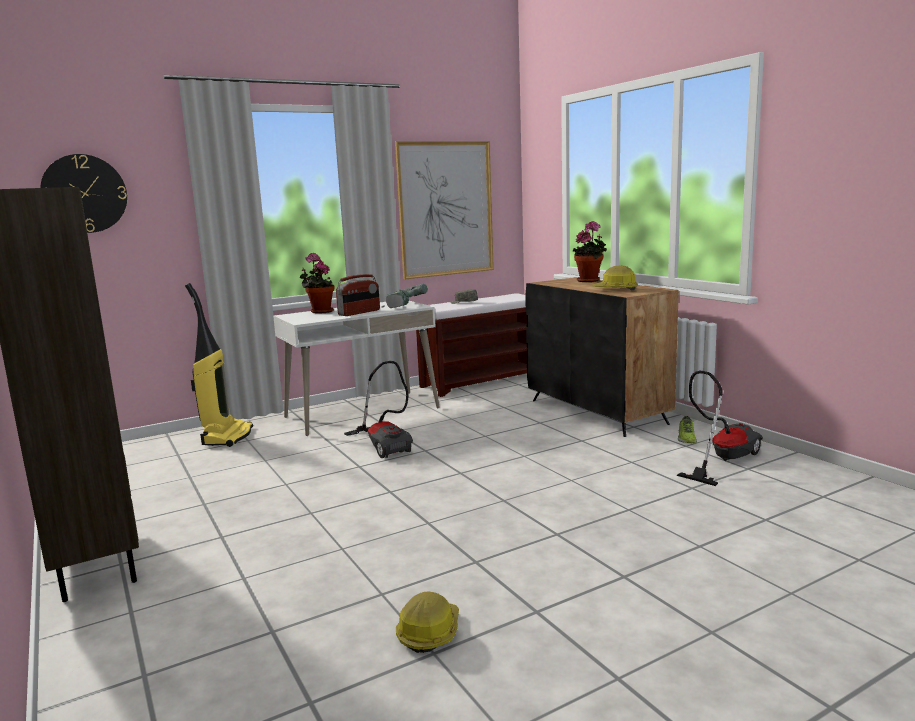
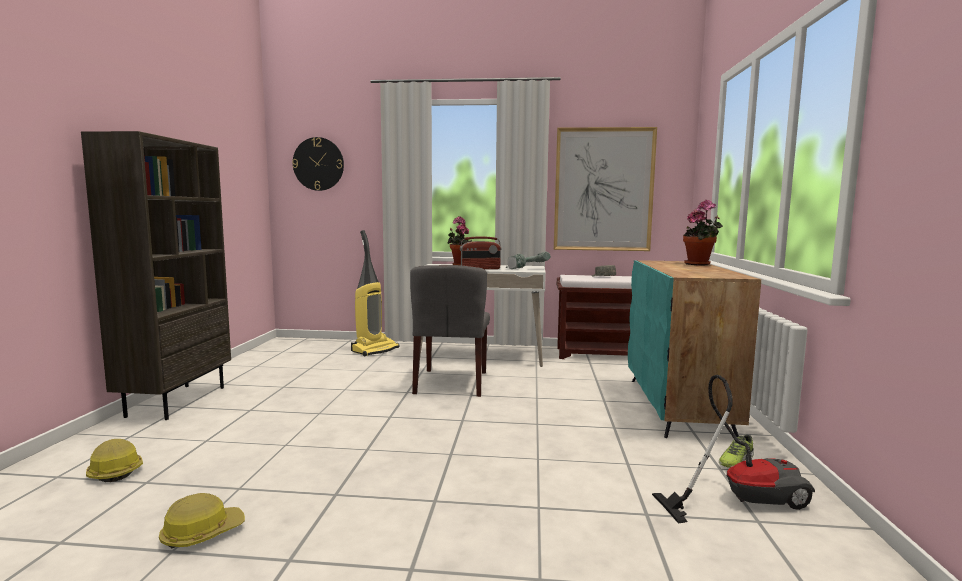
camera: 35 degrees right, 5 degrees down
(385, 445) = (452, 383): vacuum cleaner -> grey chair
(597, 412) = (678, 407): black cabinet -> turquoise cabinet
(615, 290) = (690, 271): hard hat -> hard hat (114, 471)

